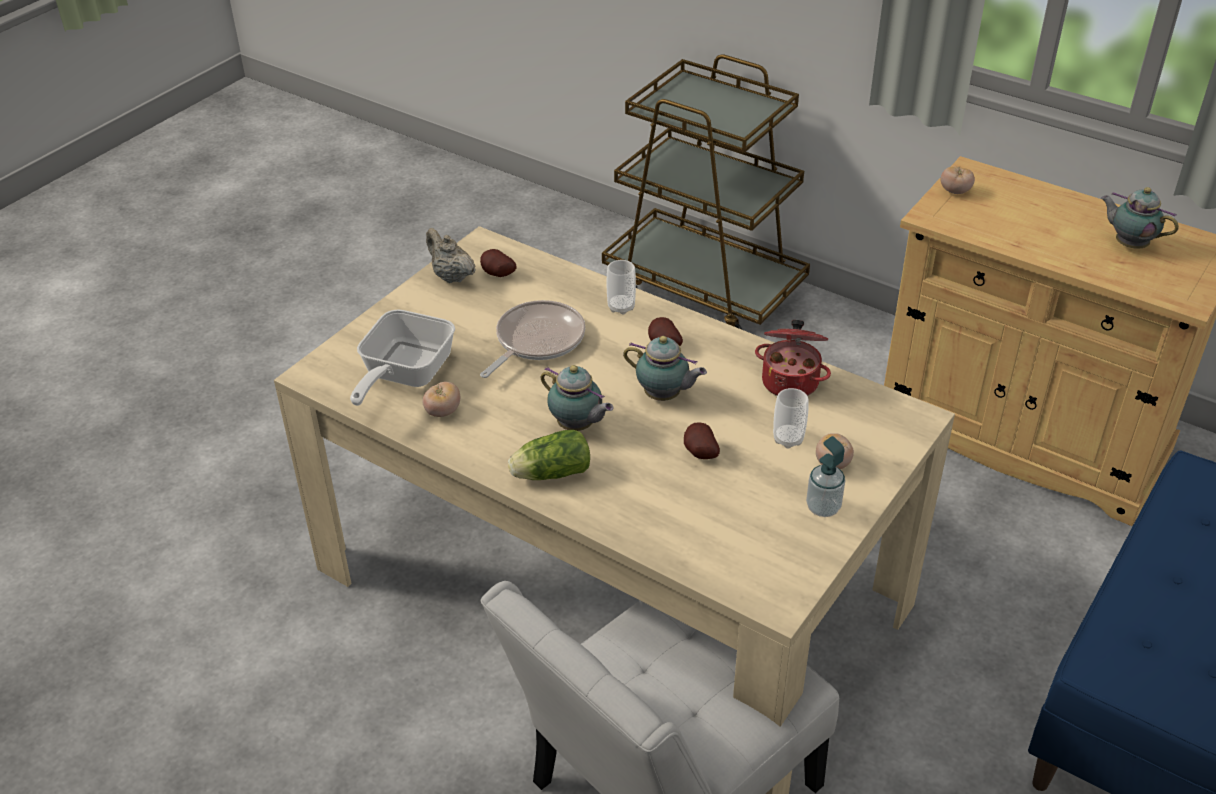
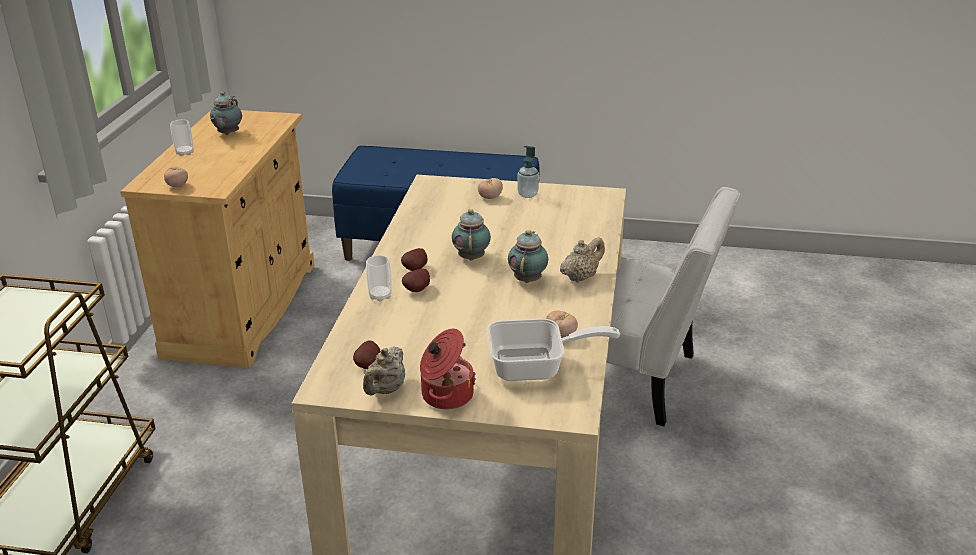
camera: 115 degrees left, 10 degrees down
(536, 341) = (448, 320): frying pan -> none
(549, 473) = (581, 277): lettuce -> beige teapot
(699, 453) = (516, 235): potato -> potato (418, 290)
(788, 439) = (479, 212): cup -> cup (185, 153)
(791, 381) = (423, 220): cooking pot -> cooking pot (445, 395)

